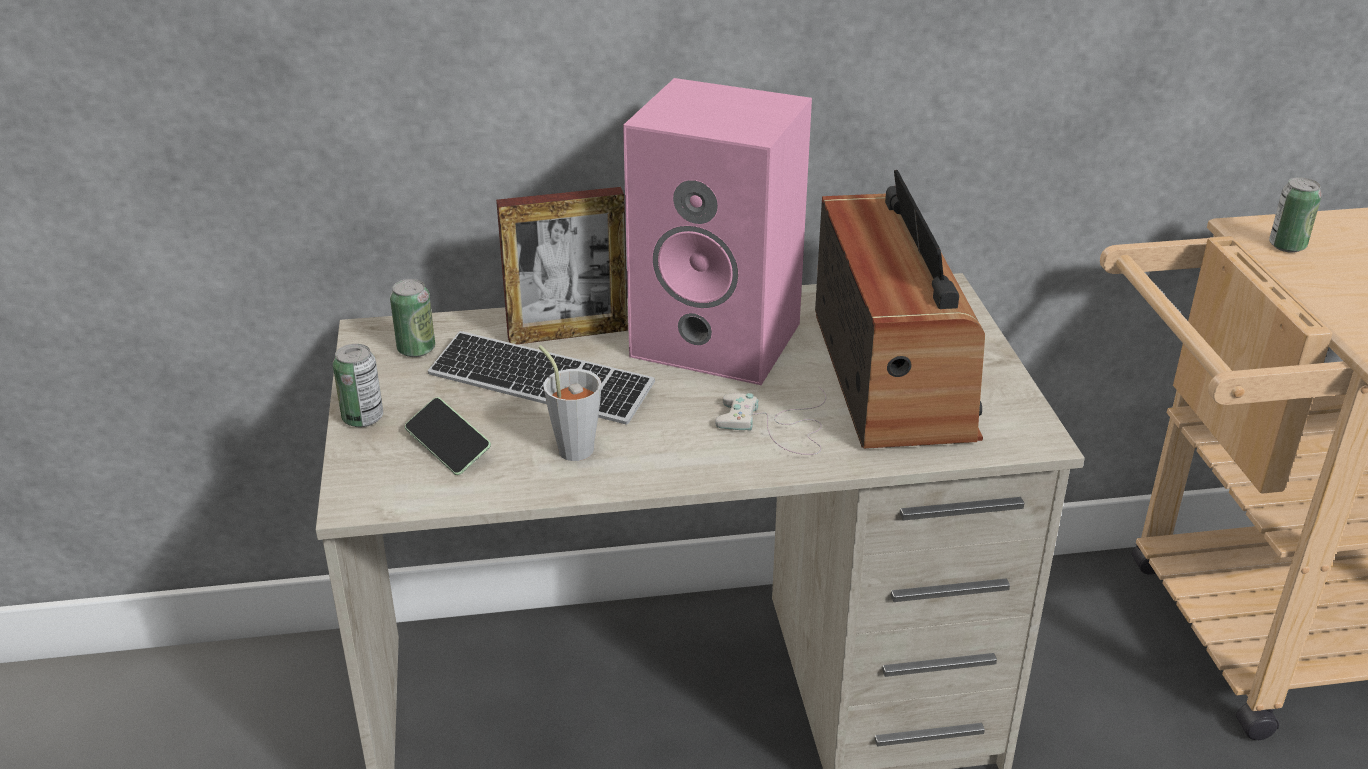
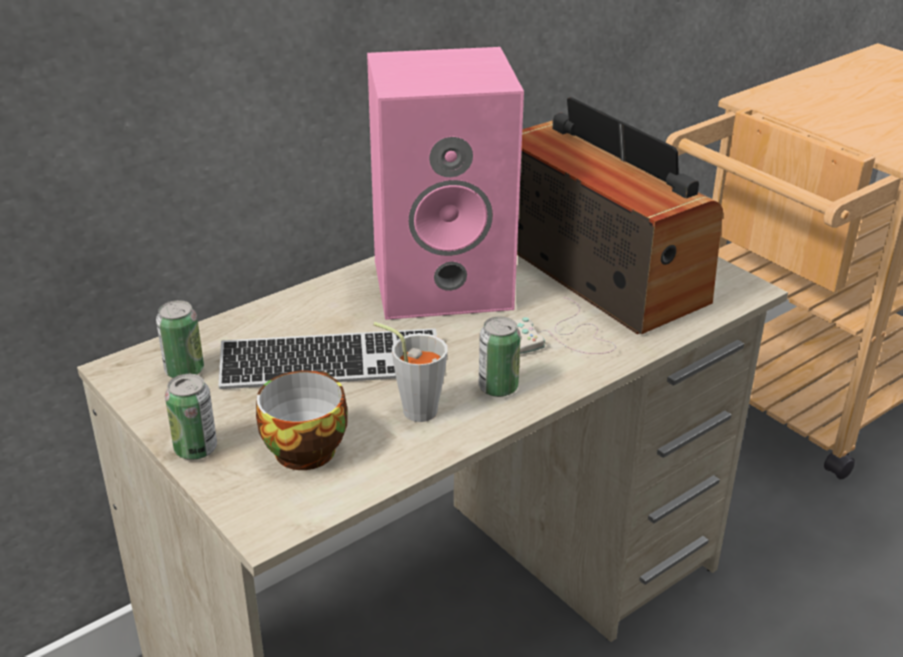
camera: 30 degrees left, 0 degrees up
(448, 447) = (305, 447): phone -> cup
(567, 333) = (312, 315): picture frame -> none
(1287, 246) = (787, 105): can -> can (498, 388)

